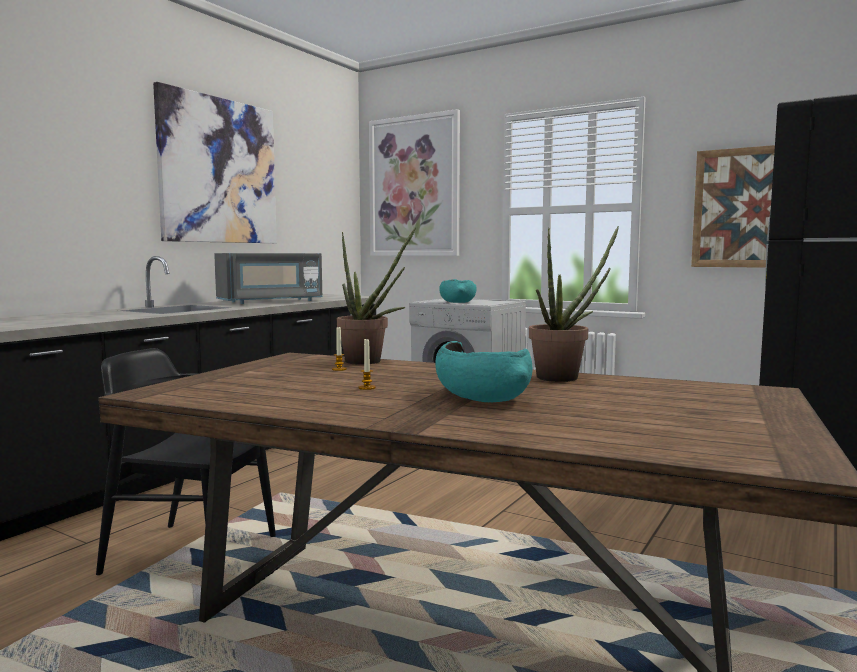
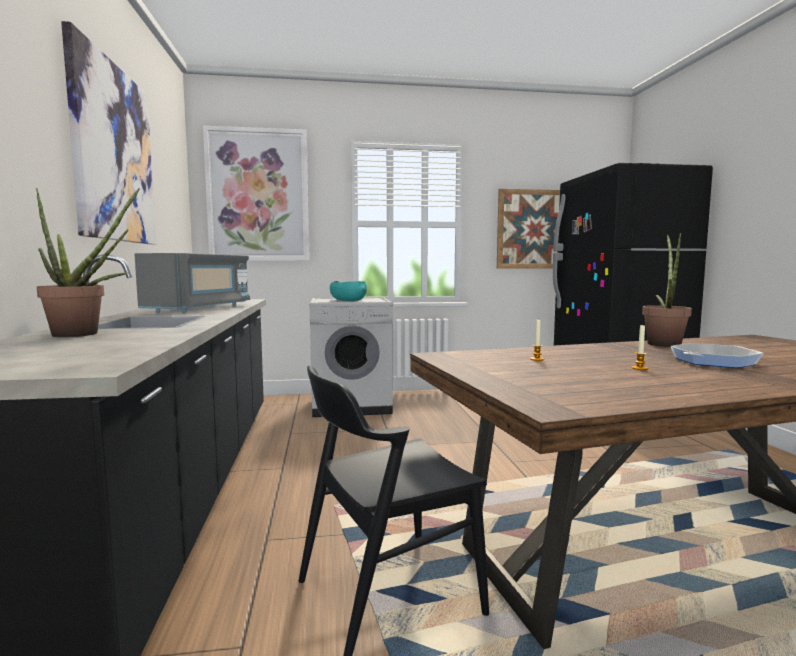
camera: 40 degrees left, 0 degrees up
(369, 362) = (518, 351): potted plant -> potted plant (85, 334)
(481, 396) = (714, 361): turquoise bowl -> frying pan

